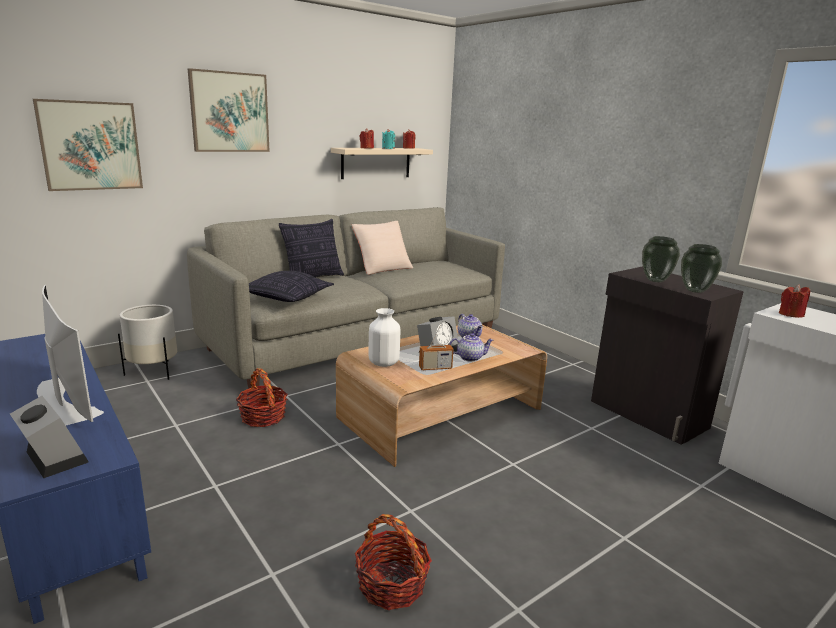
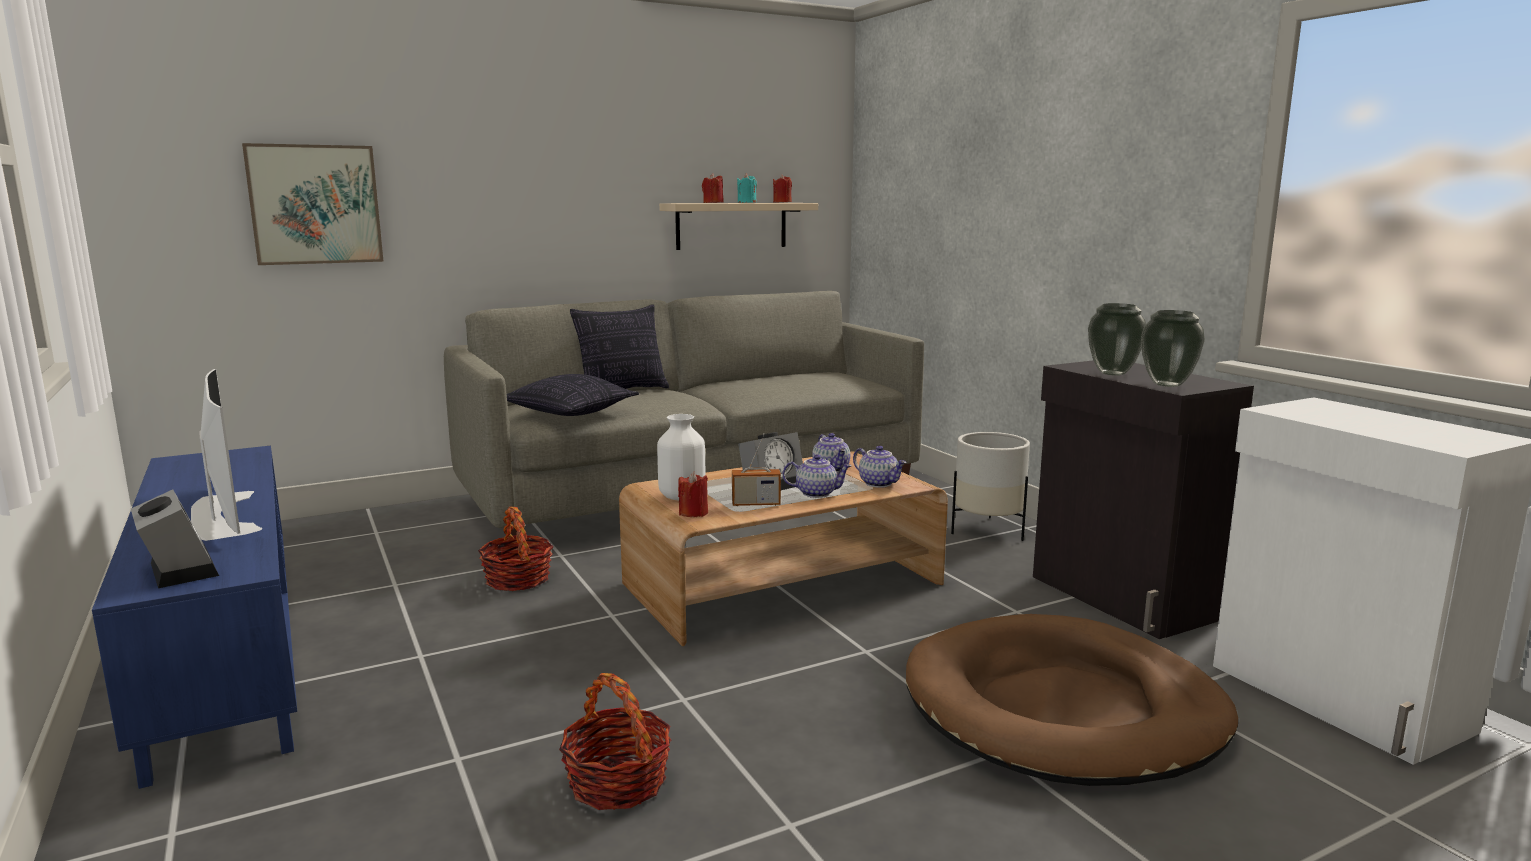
camera: 10 degrees right, 5 degrees down
(153, 371) = (389, 522): white planter -> white planter (987, 530)
(229, 112) = (507, 155): picture -> none
(382, 268) = (733, 380): beige pillow -> none
(505, 348) = (879, 483): none -> teapot
(647, 501) = (1063, 709): none -> brown dog bed
(790, 314) = (1303, 411): red candle -> red candle (693, 513)

